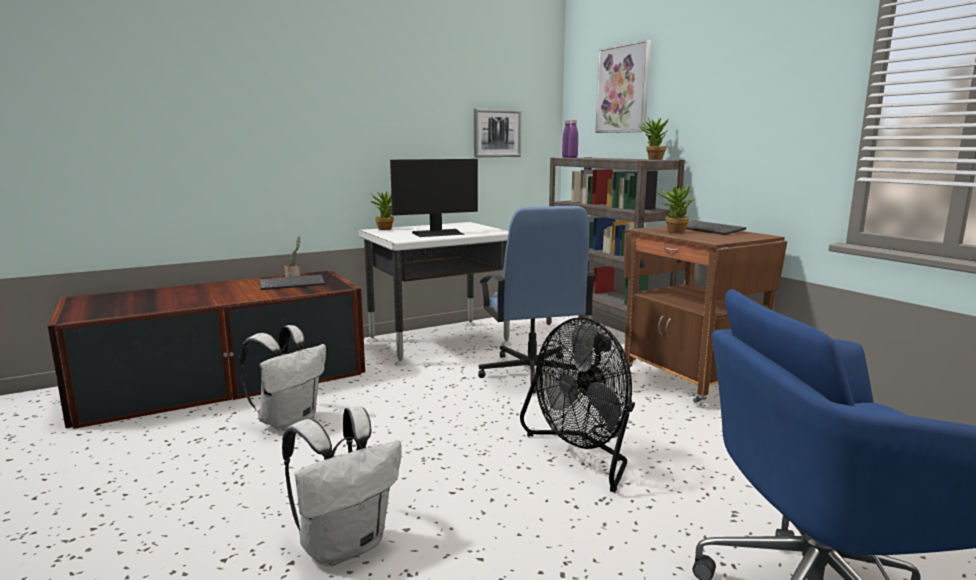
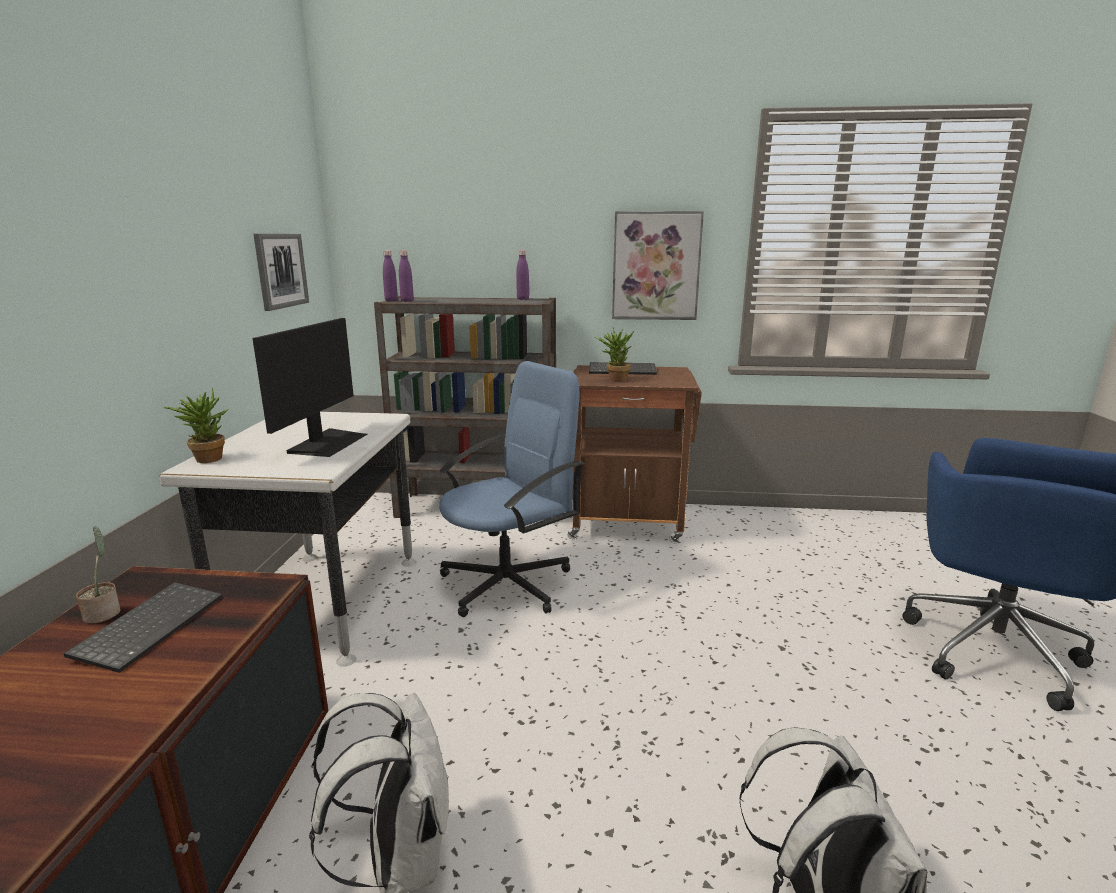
camera: 55 degrees left, 5 degrees up
(531, 373) = (508, 583): blue office chair -> blue office chair turned 60 degrees counterclockwise
(584, 451) = (713, 635): black fan -> none
(623, 89) = (448, 212): picture -> picture (656, 266)
(652, 159) = (523, 299): potted plant -> purple bottle

